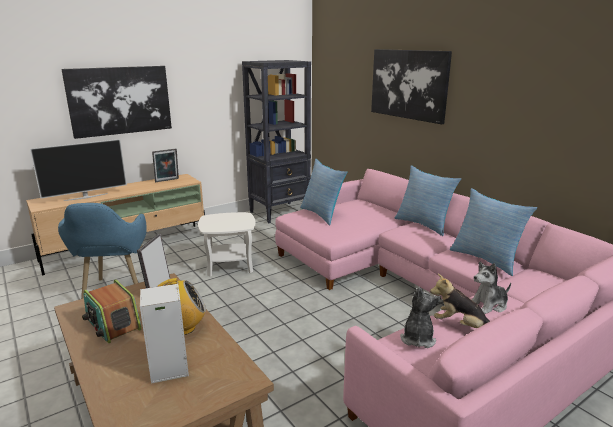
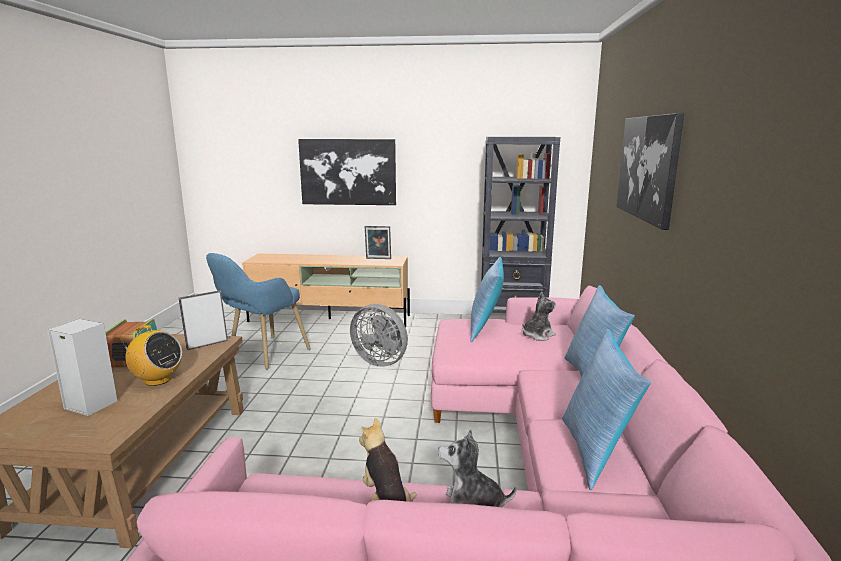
camera: 40 degrees right, 5 degrees down
(86, 197) = (295, 259): television -> none
(230, 265) = (381, 361): white side table -> grey fan
(417, 338) = (311, 494): plush toy -> plush toy (537, 335)

